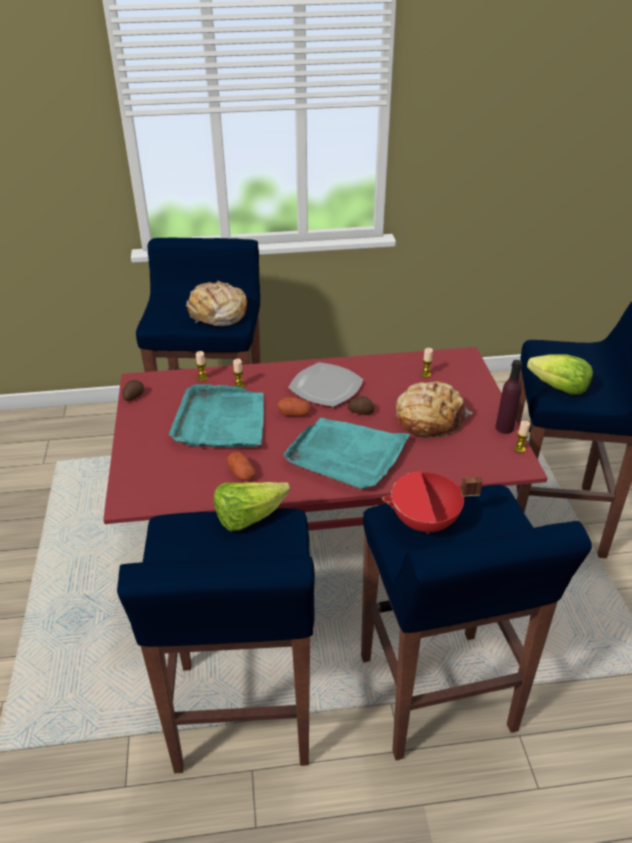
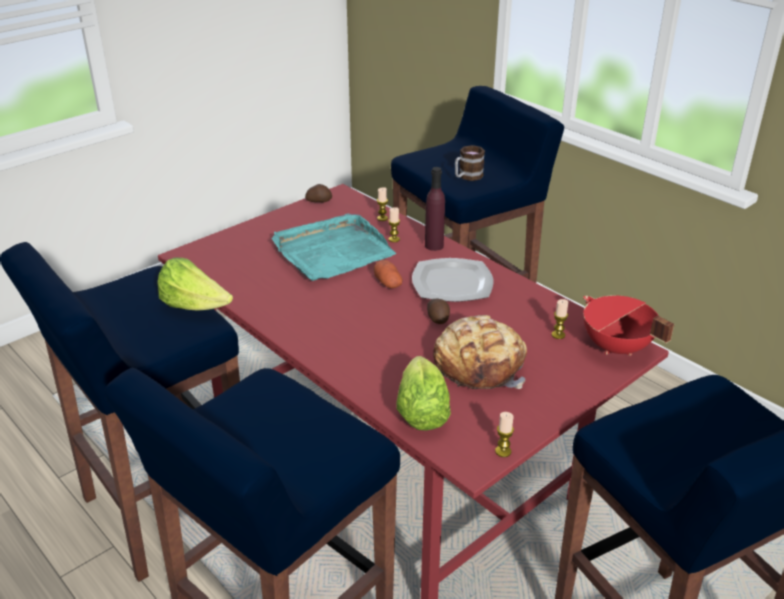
camera: 55 degrees right, 5 degrees down
(217, 314) = (467, 177): bread -> mug
(241, 473) = (272, 290): potato -> none
(346, 455) = (358, 336): turquoise tray -> none
(425, 522) = (275, 408): red cooking pot -> red cooking pot (616, 348)
(504, 428) = (530, 426): purple bottle -> purple bottle (434, 245)
(559, 388) = (639, 431): lettuce -> lettuce (421, 413)

